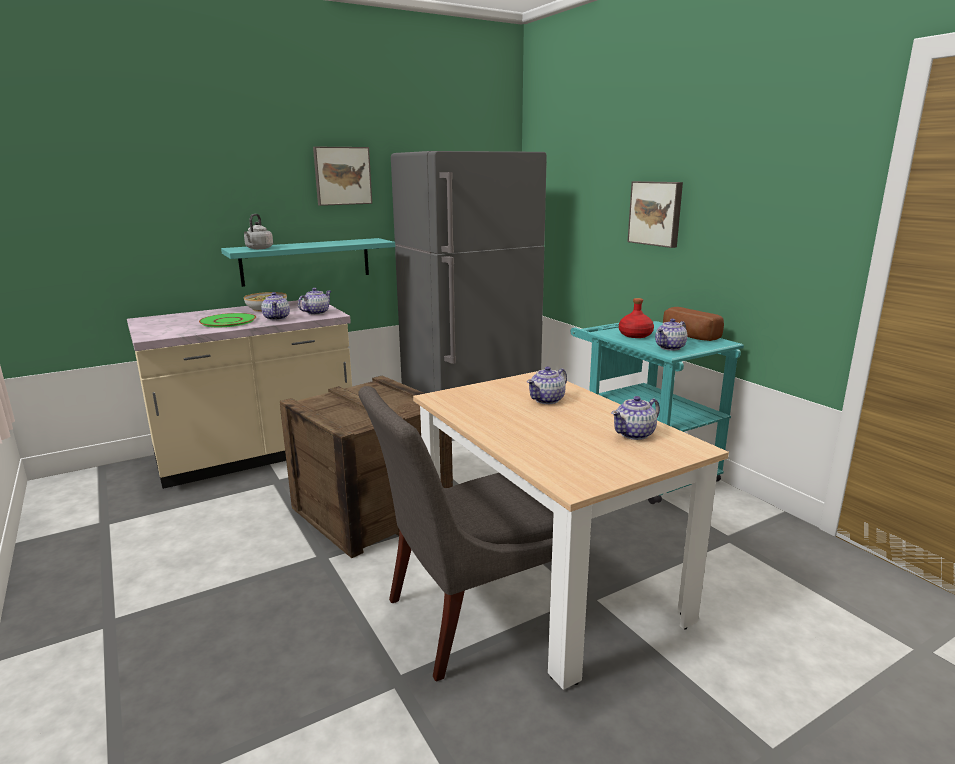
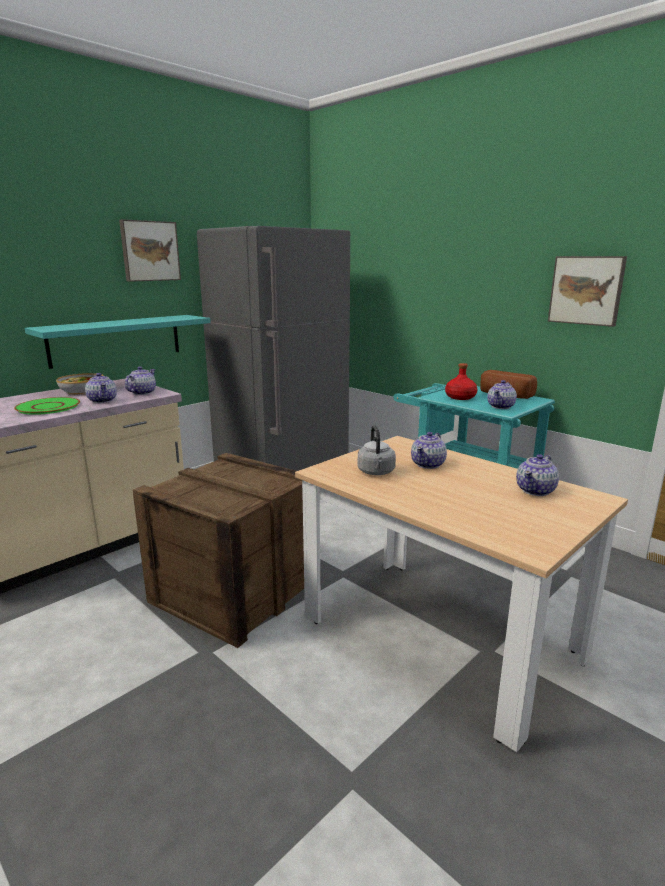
camera: 15 degrees left, 0 degrees up
(258, 248) = (71, 327): grey kettle -> grey kettle (376, 472)
(467, 616) = (385, 691): grey chair -> none
(656, 213) = (461, 286): picture -> picture (586, 290)

